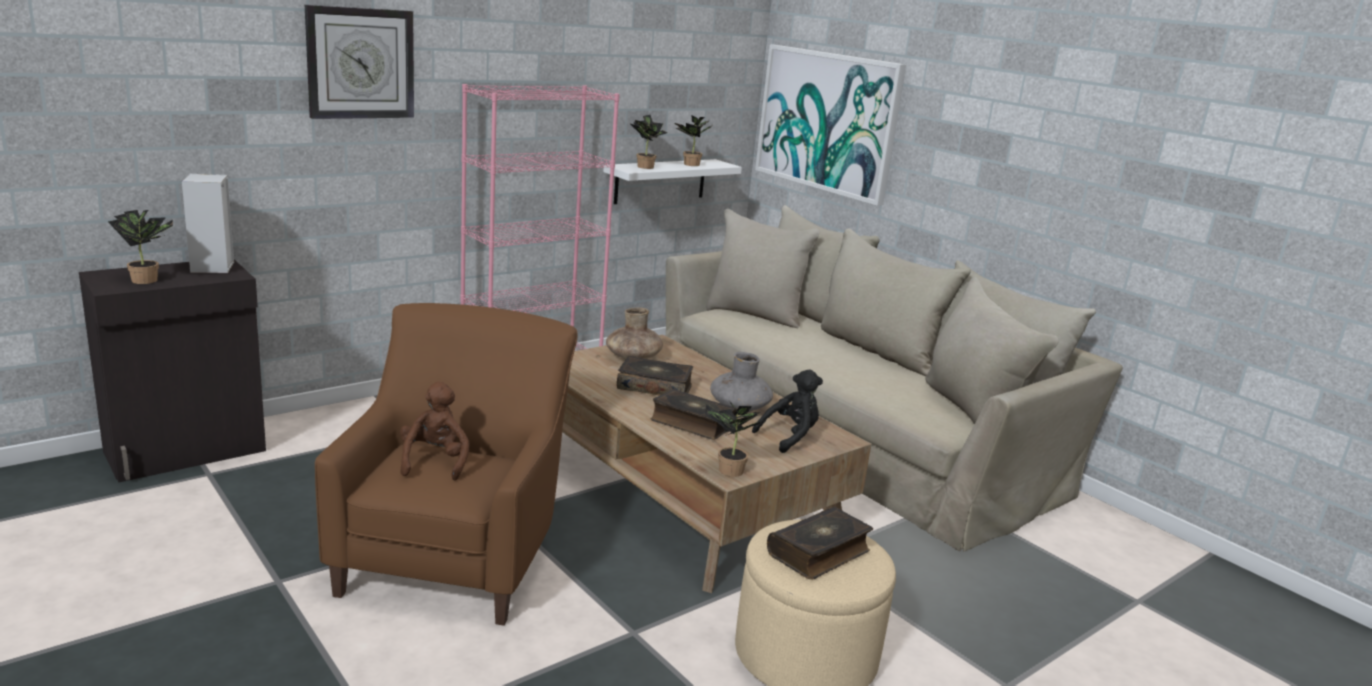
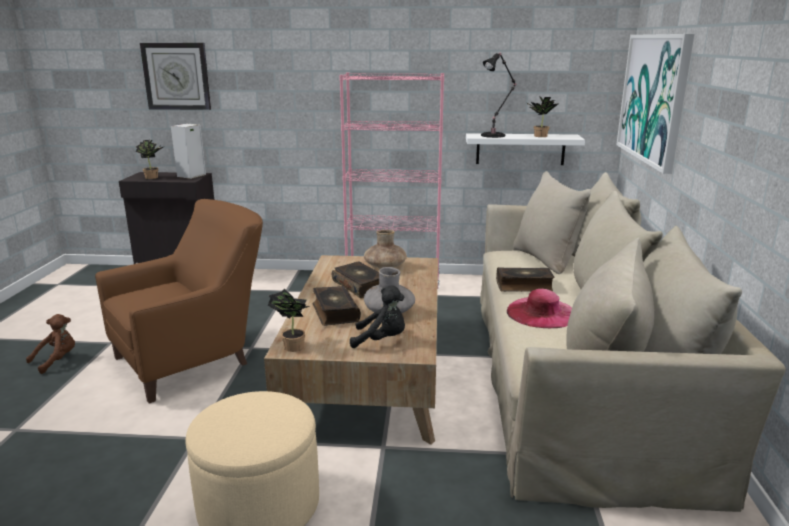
camera: 45 degrees right, 0 degrees up
(360, 63) = (282, 60): wall clock -> wall clock (176, 76)
(435, 462) = (159, 292): brown plush toy -> brown plush toy (57, 360)
(645, 166) = (494, 135): potted plant -> black table lamp
(819, 553) = (248, 420): book -> book (524, 286)
(853, 371) = (541, 313): none -> pink hat

